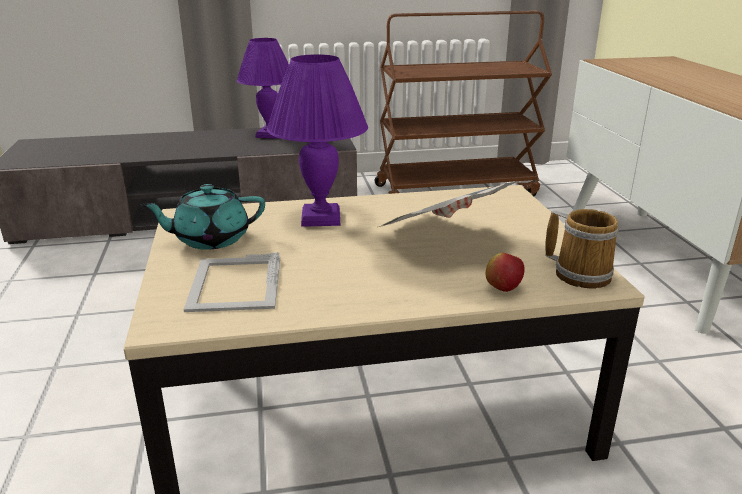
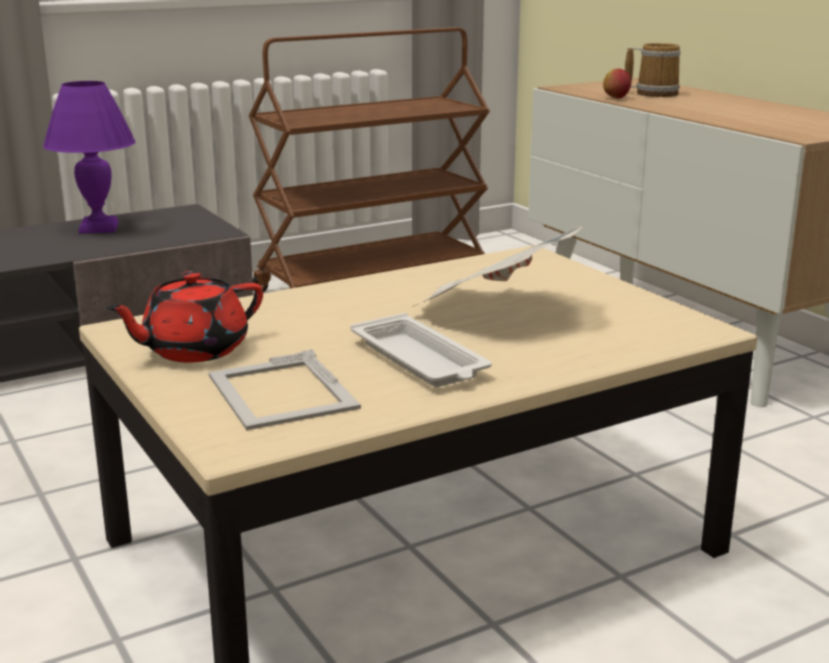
camera: 20 degrees left, 5 degrees down
(210, 239) = (193, 350): turquoise teapot -> red teapot
(320, 217) = (319, 308): purple table lamp -> none
(352, 273) = (420, 360): none -> white tray
(503, 288) = (608, 350): apple -> apple (616, 98)
(580, 273) = (677, 324): mug -> mug (654, 93)

